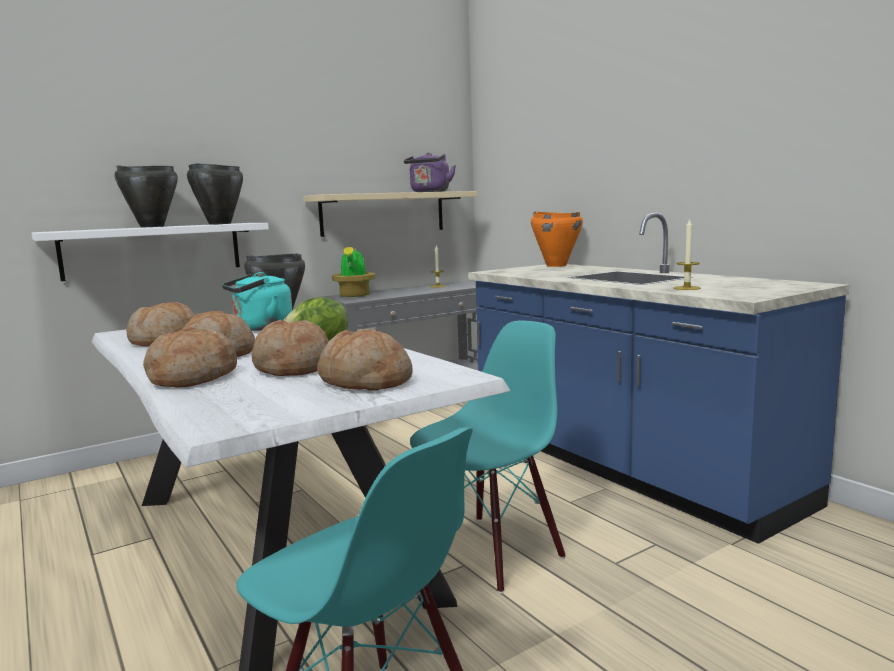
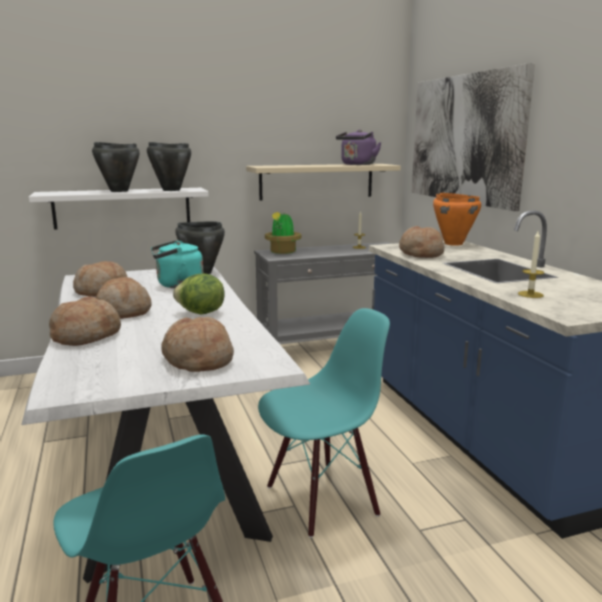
camera: 15 degrees right, 5 degrees up
(291, 367) = (160, 335): bread -> bread (421, 253)
(551, 155) = (464, 139): none -> picture

